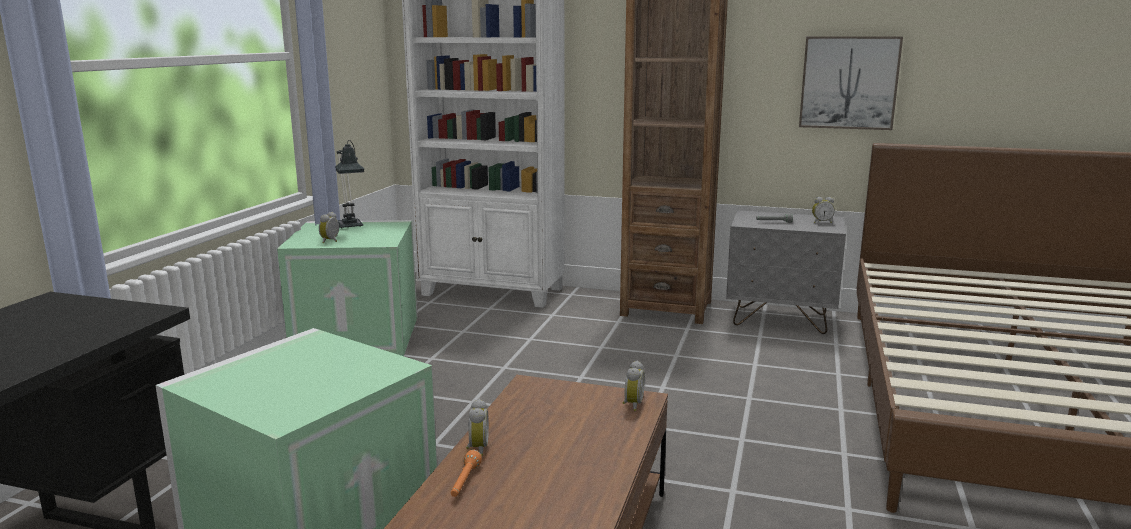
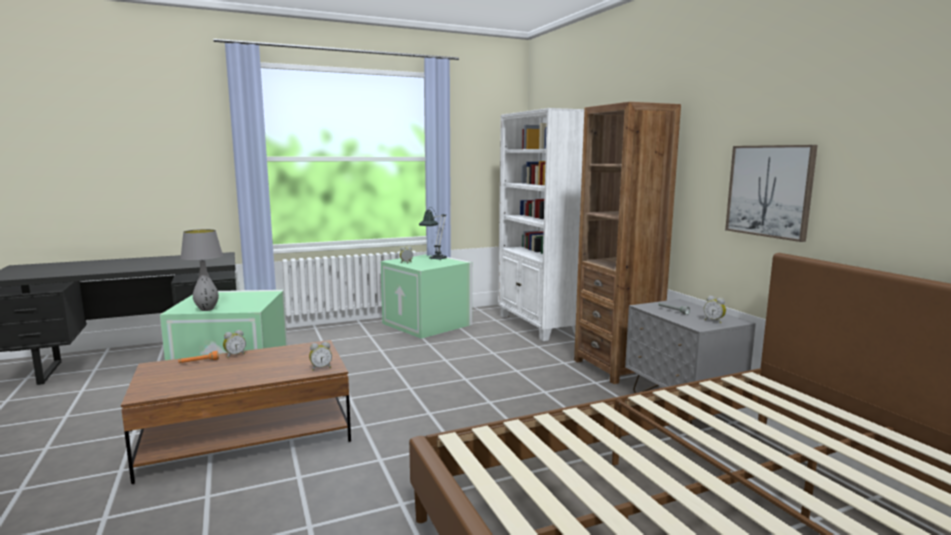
camera: 50 degrees right, 5 degrees down
(330, 397) = (207, 309): none -> grey table lamp

